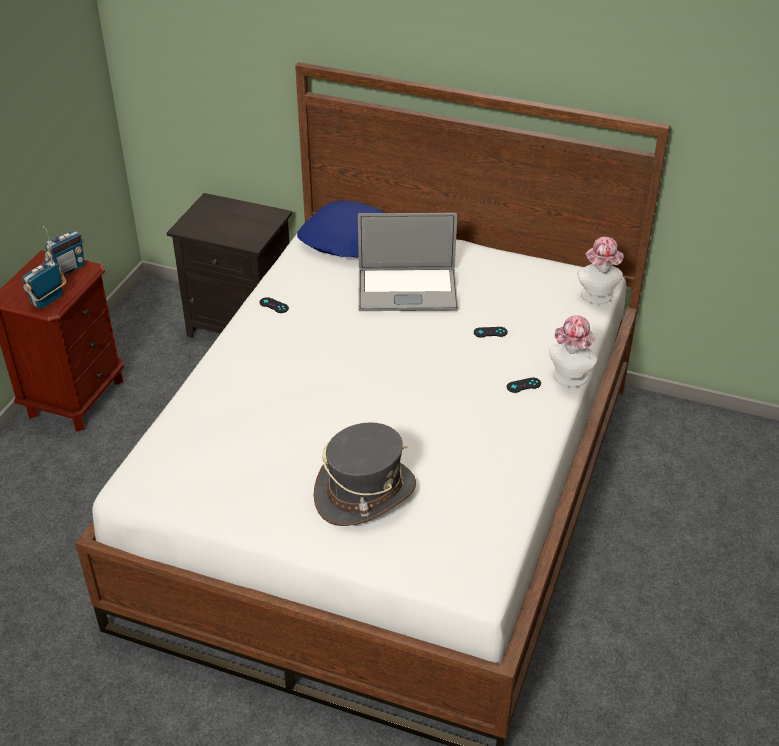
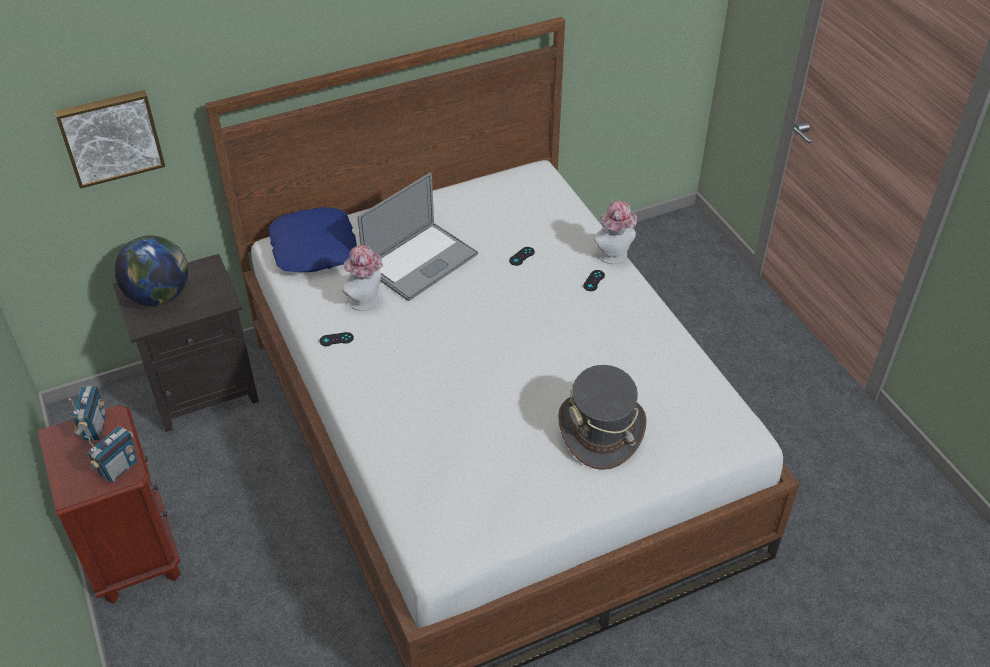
camera: 45 degrees left, 5 degrees up
(48, 300) = (118, 468): radio -> radio turned 135 degrees counterclockwise
(219, 216) = (159, 295): none -> globe
(224, 60) = (110, 137): none -> picture
(597, 297) = (555, 185): hat -> hat (366, 301)

